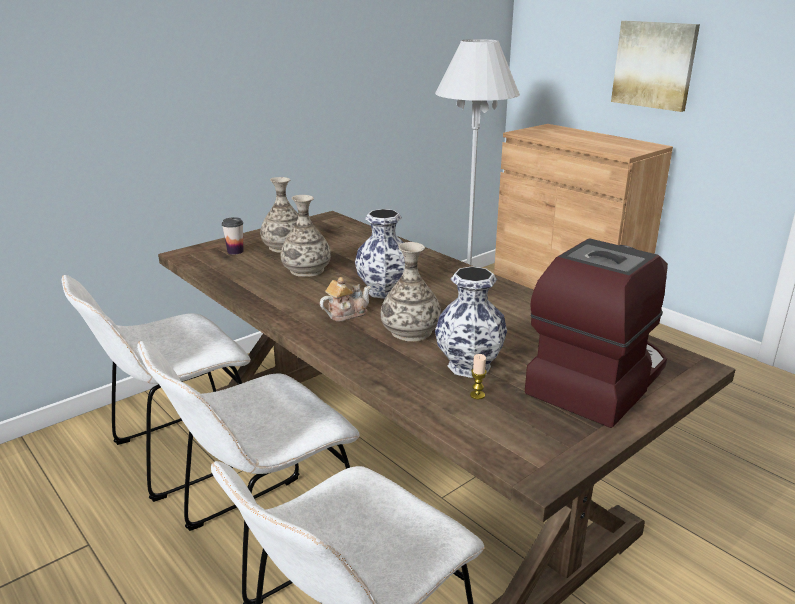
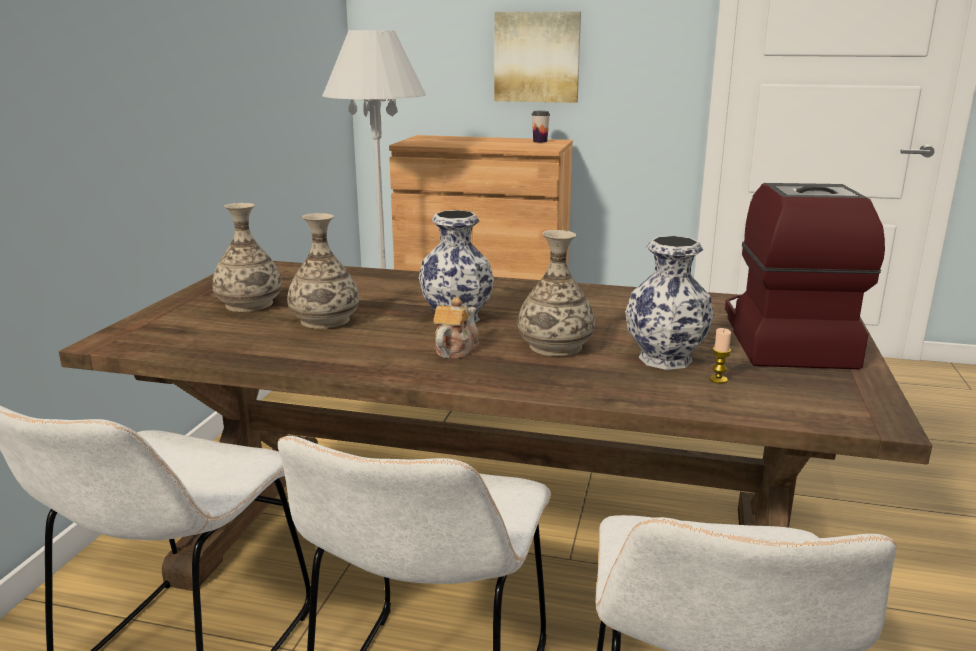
camera: 35 degrees left, 5 degrees down
(235, 251) = (185, 323): cup -> cup (540, 141)

